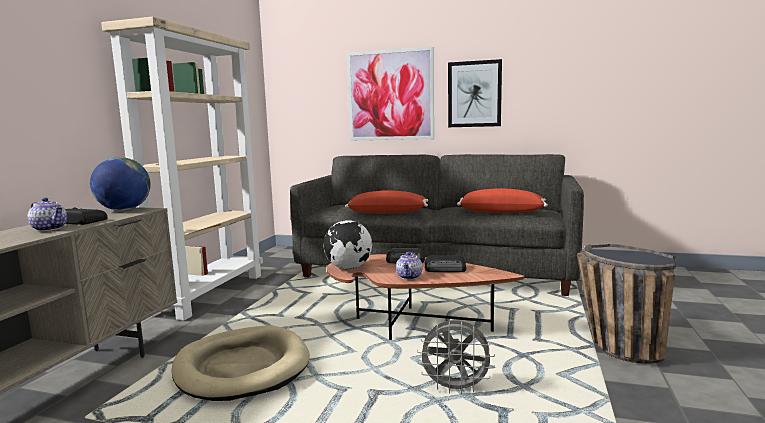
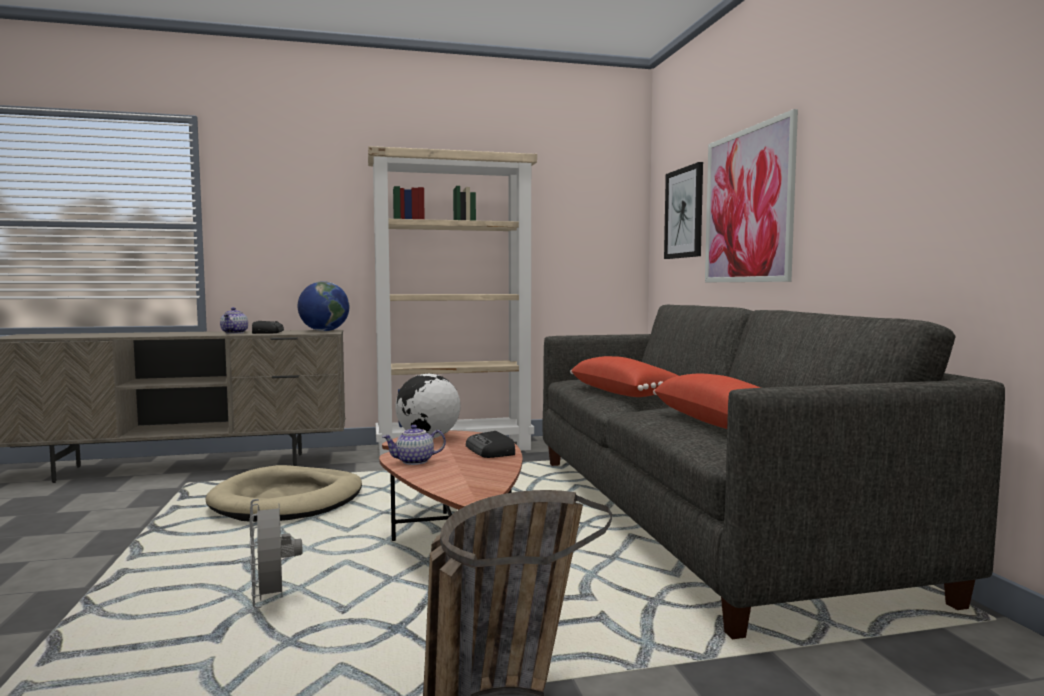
camera: 60 degrees right, 5 degrees down
(446, 268) = (471, 470): radio -> none
(474, 94) = (847, 190): picture -> picture (684, 213)

